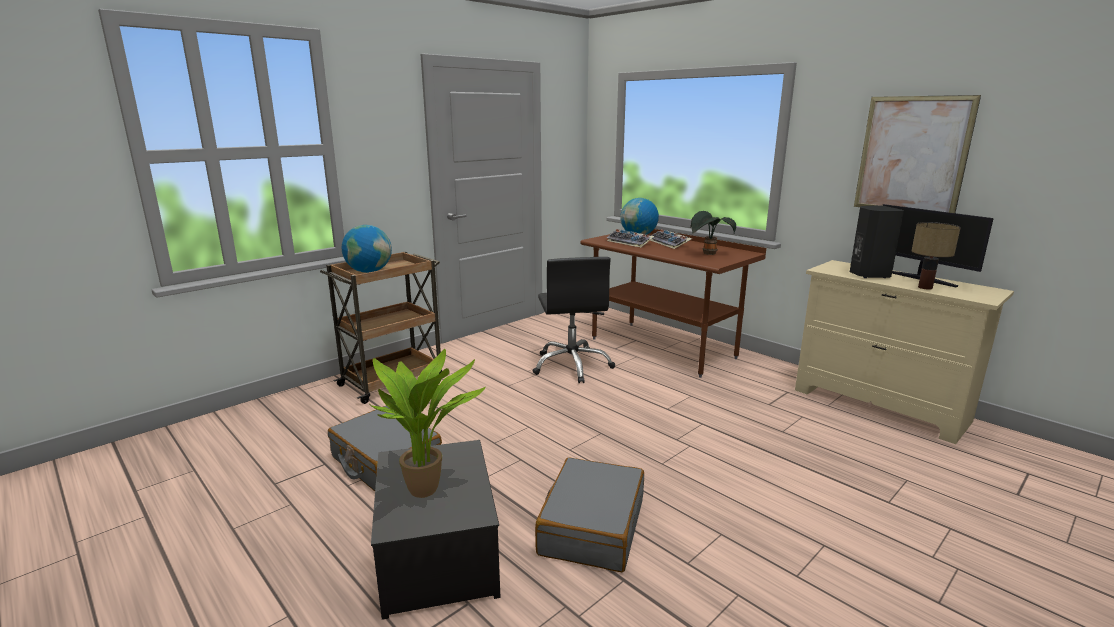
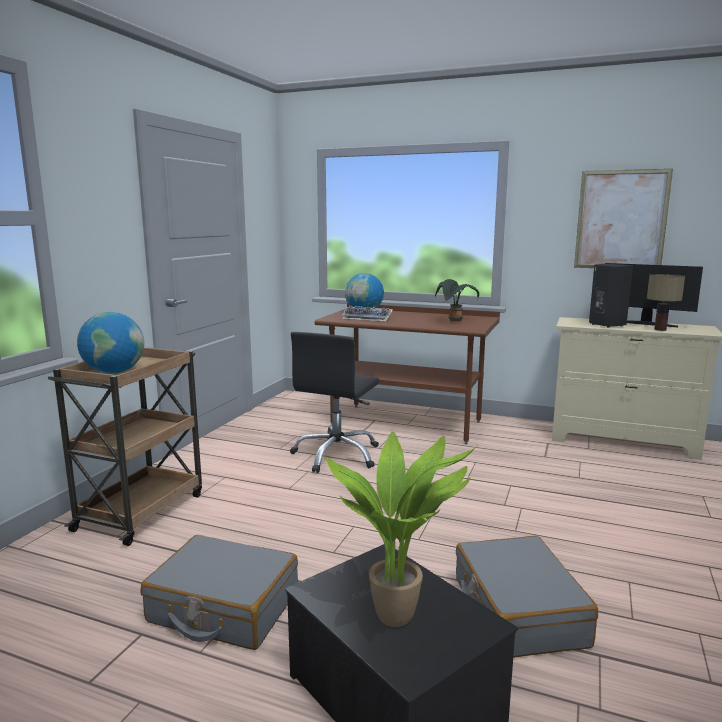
camera: 25 degrees left, 5 degrees down
(572, 366) = (337, 455): black office chair -> black office chair turned 60 degrees clockwise
(670, 243) = (406, 316): keyboard -> none

